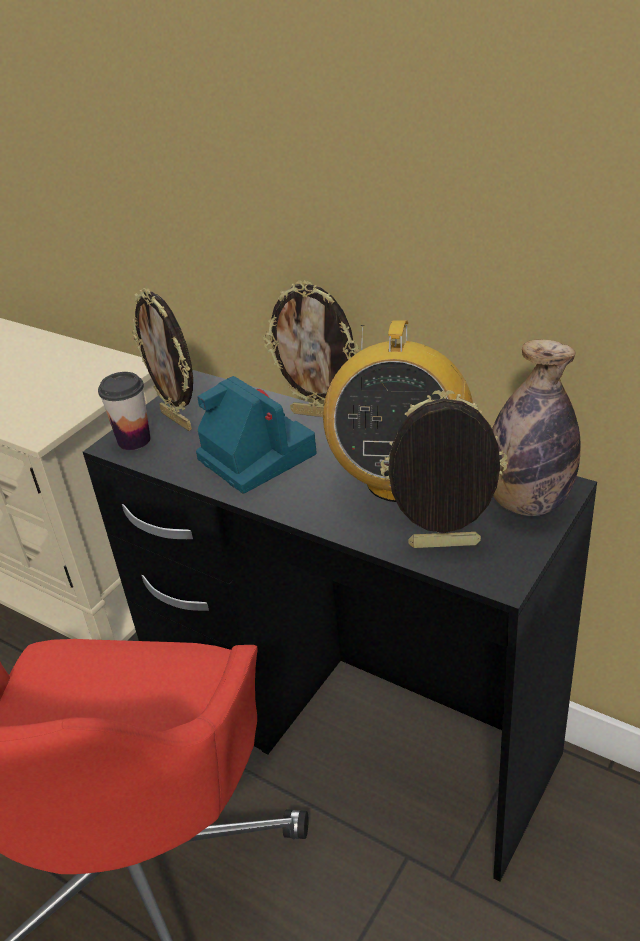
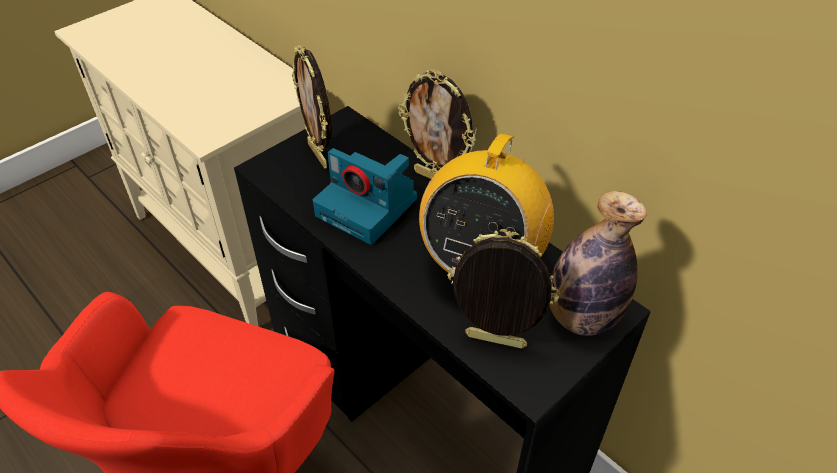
camera: 10 degrees right, 10 degrees up
(134, 440) = (277, 167): cup -> none
(254, 455) = (369, 207): camera -> camera turned 150 degrees clockwise

